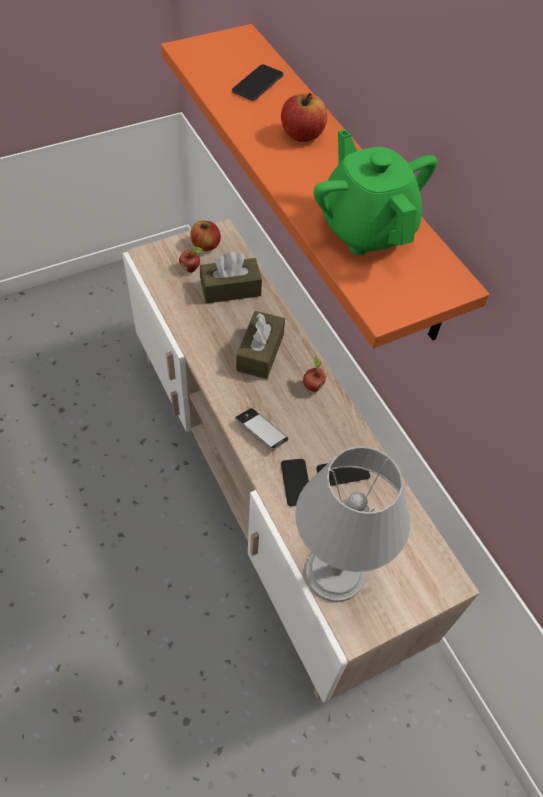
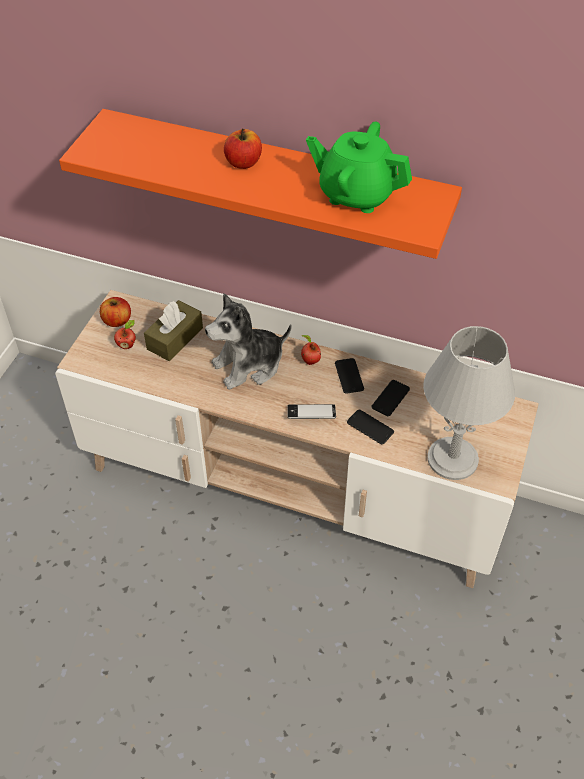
camera: 40 degrees left, 5 degrees down
(258, 83) = (168, 147): phone -> phone (349, 376)
(260, 352) = (249, 365): brown tissue box -> plush toy

